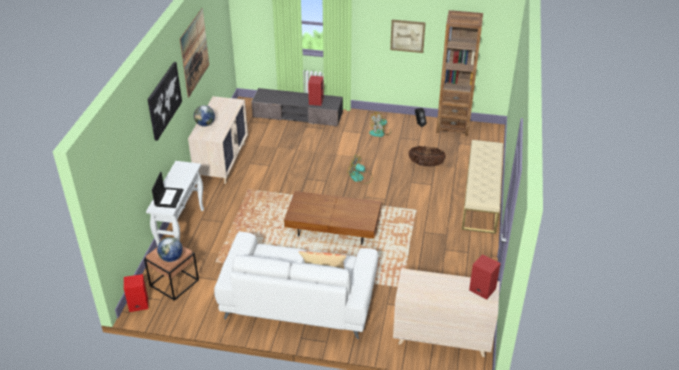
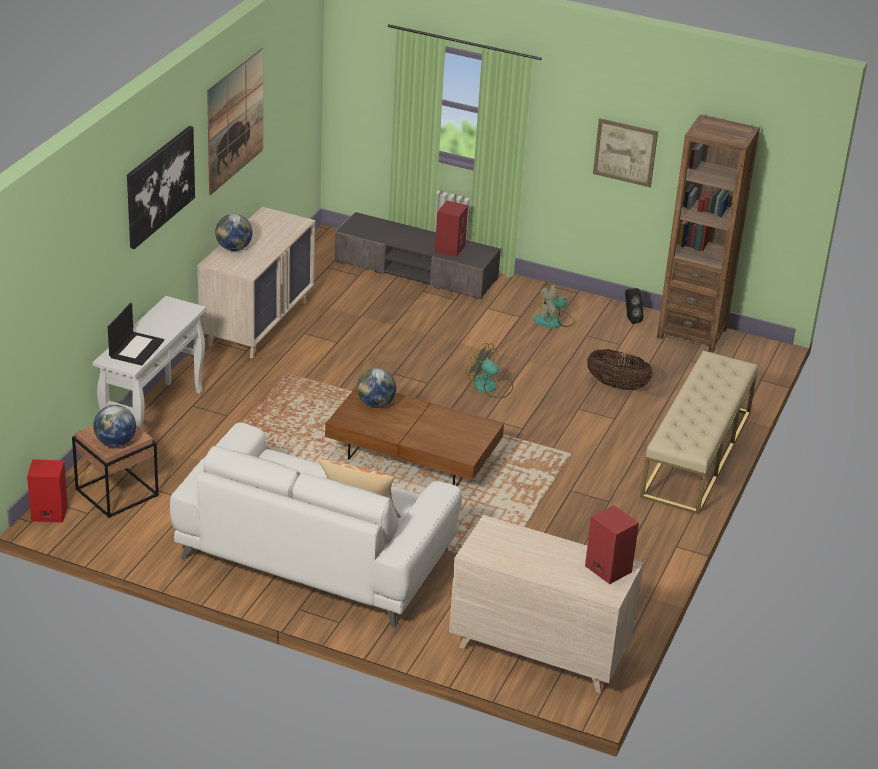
camera: 10 degrees right, 5 degrees down
(308, 203) = (375, 404): none -> globe

